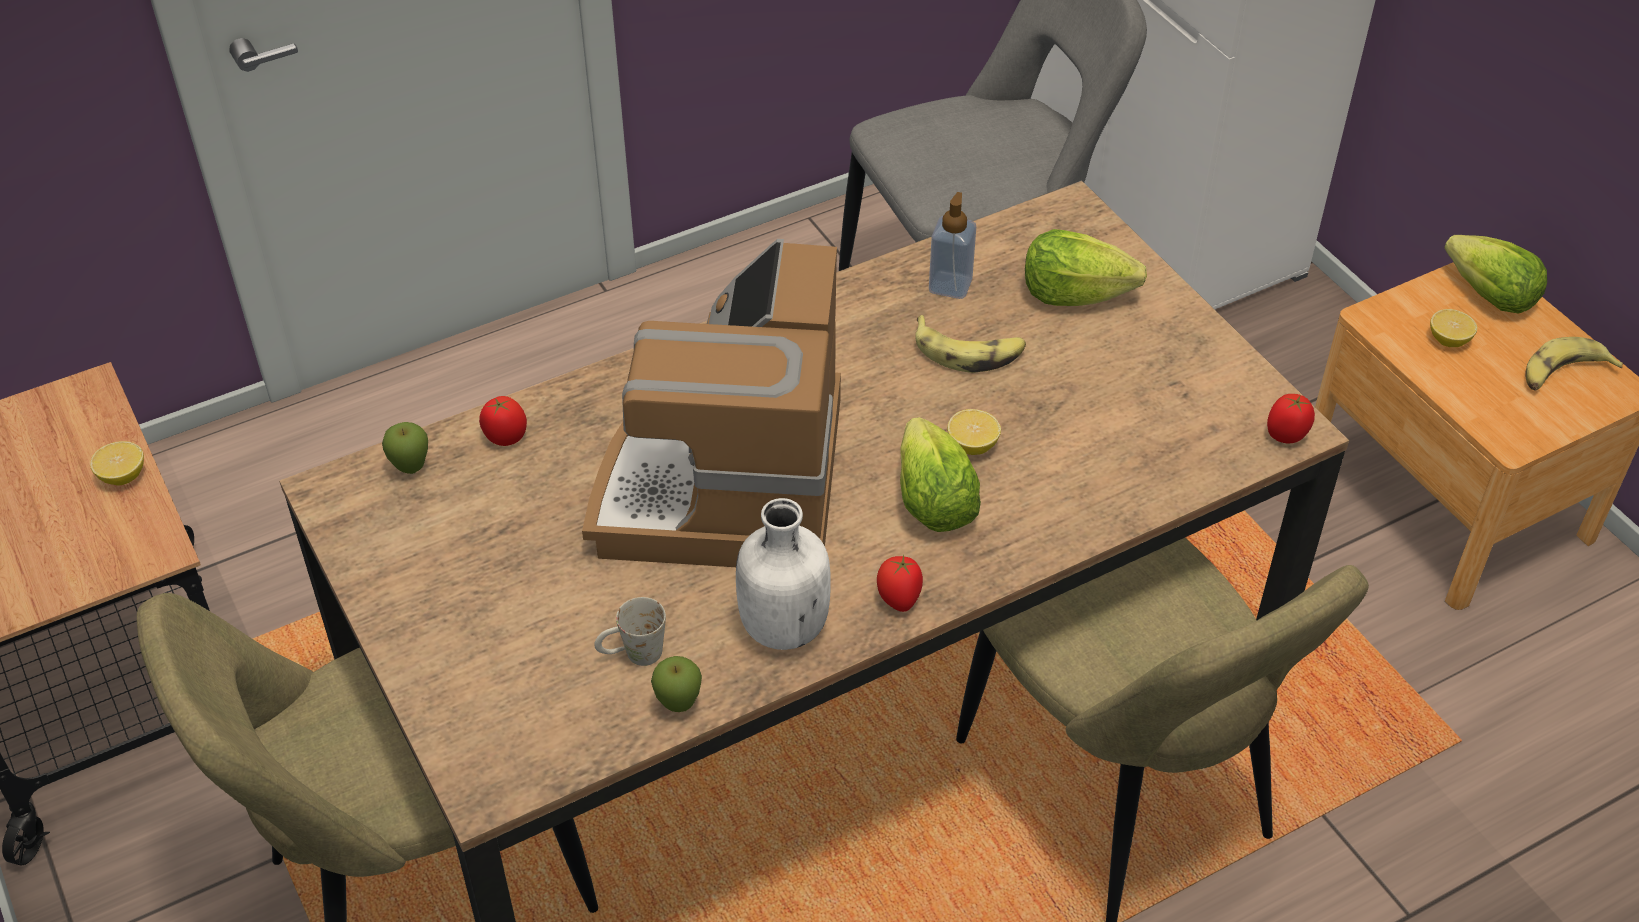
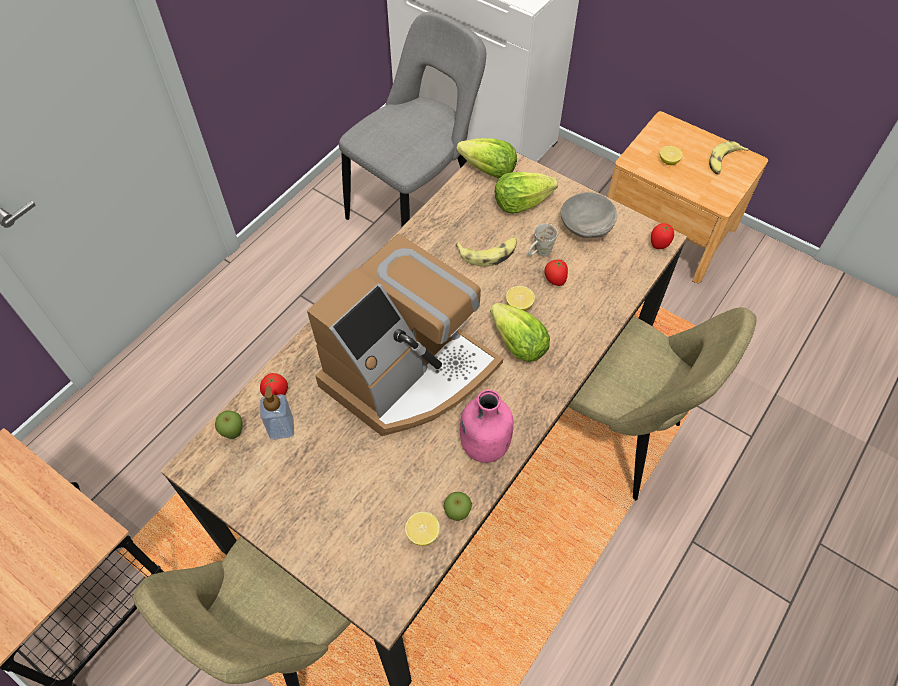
camera: 25 degrees left, 10 degrees up
(123, 476) = (52, 497): lemon -> lemon (422, 533)
(632, 655) = (417, 495): white mug -> white mug (539, 253)
(726, 480) = (408, 373): coffee machine -> coffee machine turned 120 degrees counterclockwise
(782, 626) = (483, 445): white bottle -> pink bottle
(898, 599) = (532, 406): tomato -> tomato (554, 280)
(950, 285) = (458, 219): soap dispenser -> soap dispenser (281, 428)
(1169, 366) = (586, 226): none -> grey bowl
(1490, 296) = (674, 133): lettuce -> lettuce (488, 170)

